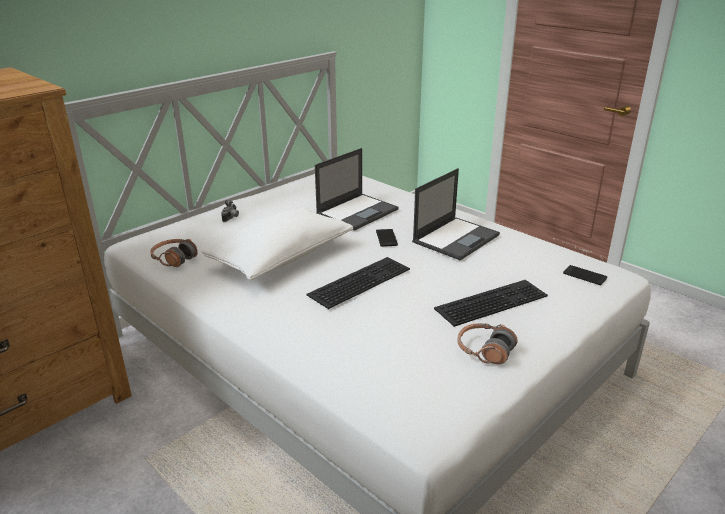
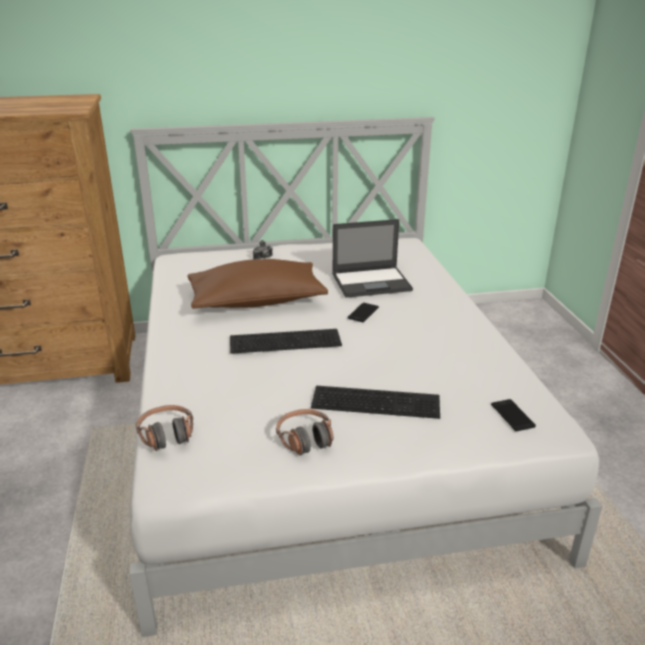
camera: 35 degrees right, 0 degrees up
(174, 259) = (183, 277): headphones -> headphones (167, 435)
(281, 258) = (257, 301): white pillow -> brown pillow
(456, 238) = (429, 334): laptop -> none

